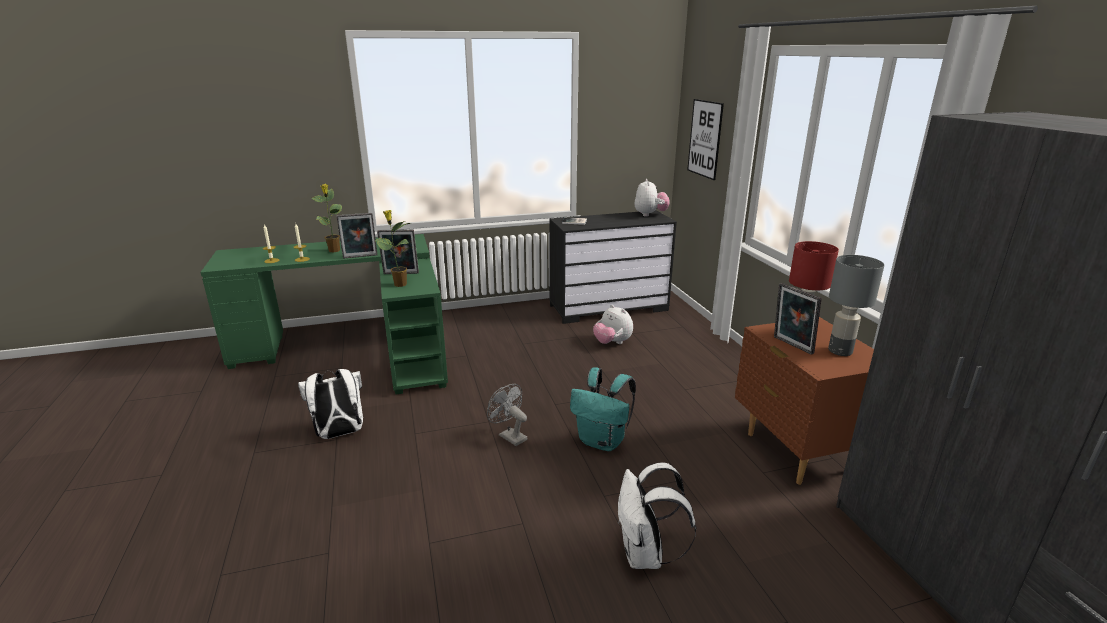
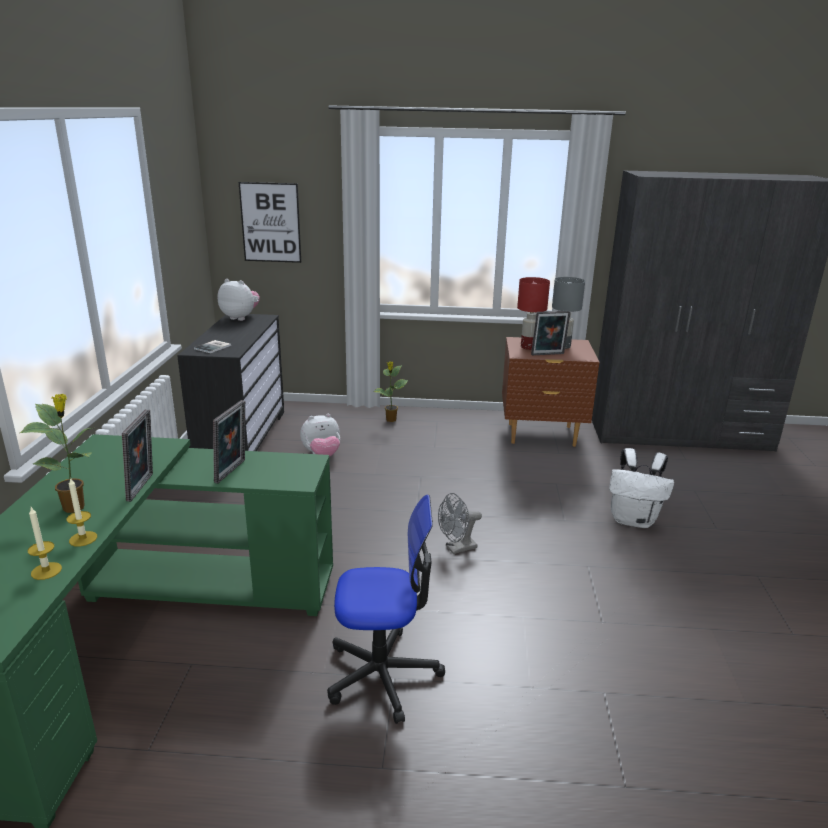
camera: 70 degrees left, 0 degrees up
(339, 434) = (383, 674): white backpack -> office chair
(399, 284) = (274, 476): potted plant -> potted plant (391, 420)
(602, 441) = (491, 503): turquoise backpack -> none

